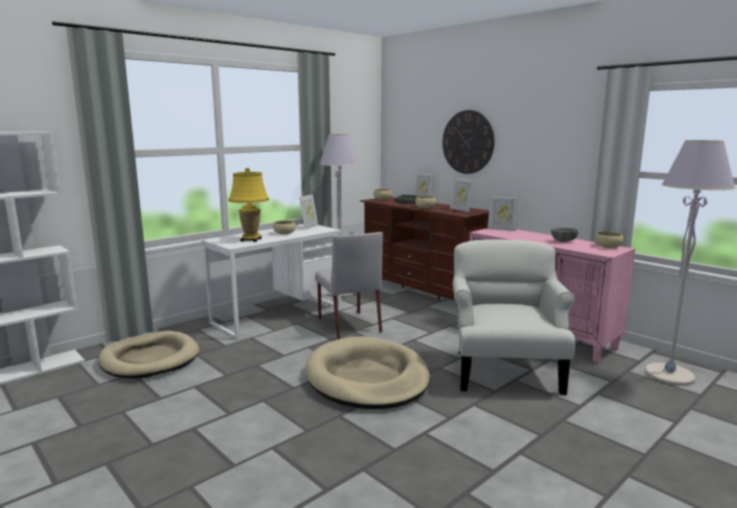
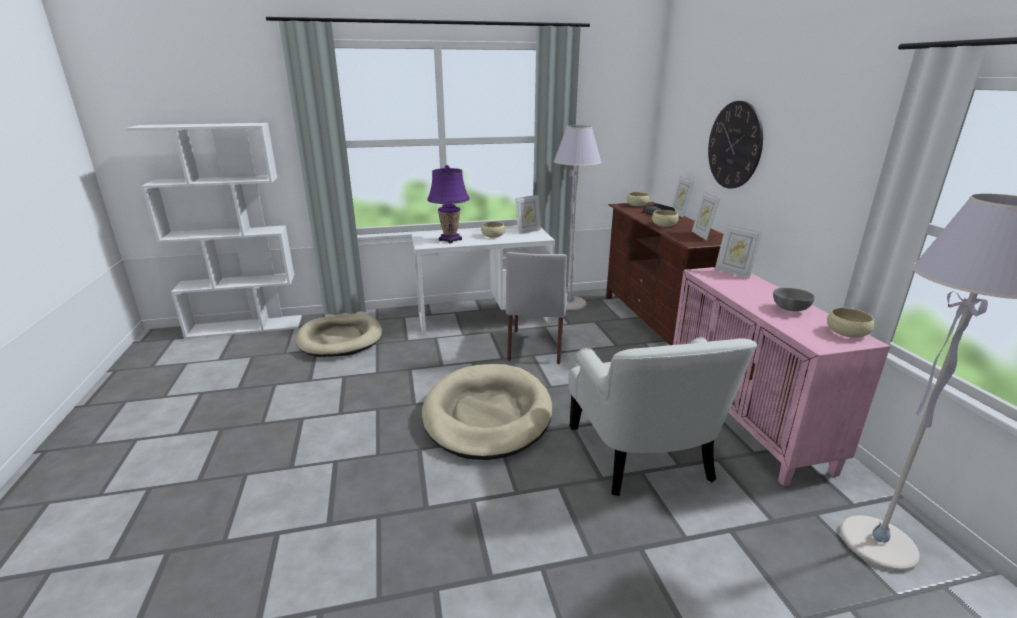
camera: 30 degrees right, 10 degrees up
(251, 239) = (450, 240): yellow table lamp -> purple table lamp
(504, 370) = (643, 454): white armchair -> white armchair turned 135 degrees clockwise

